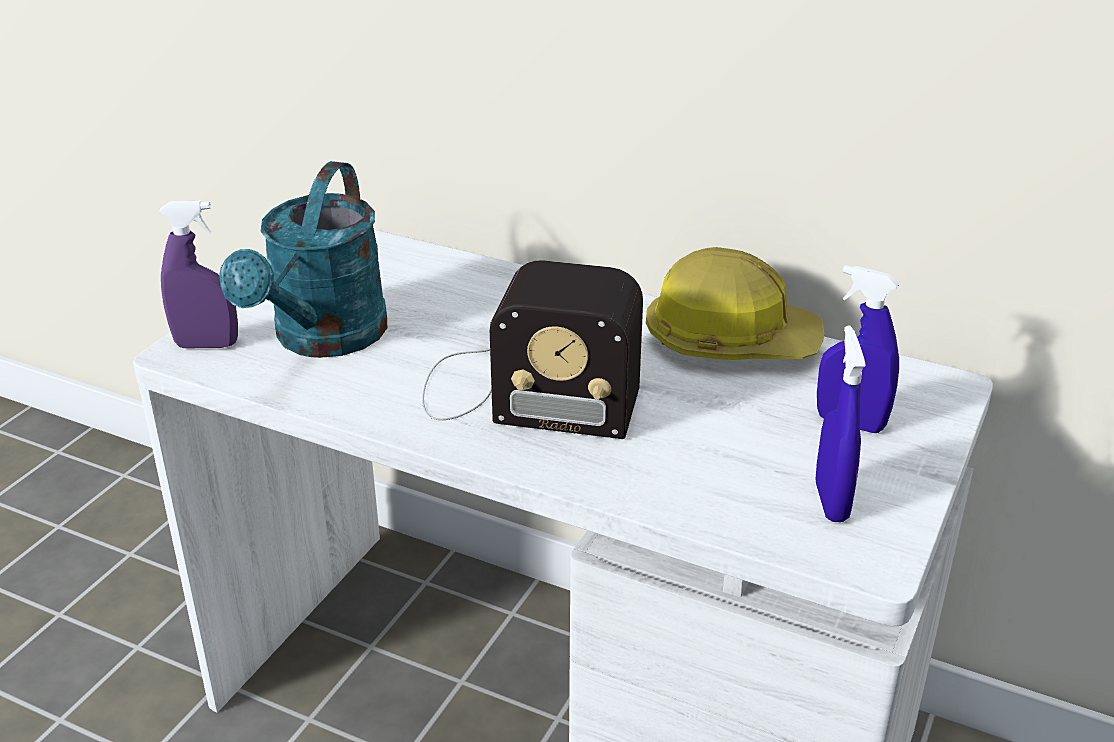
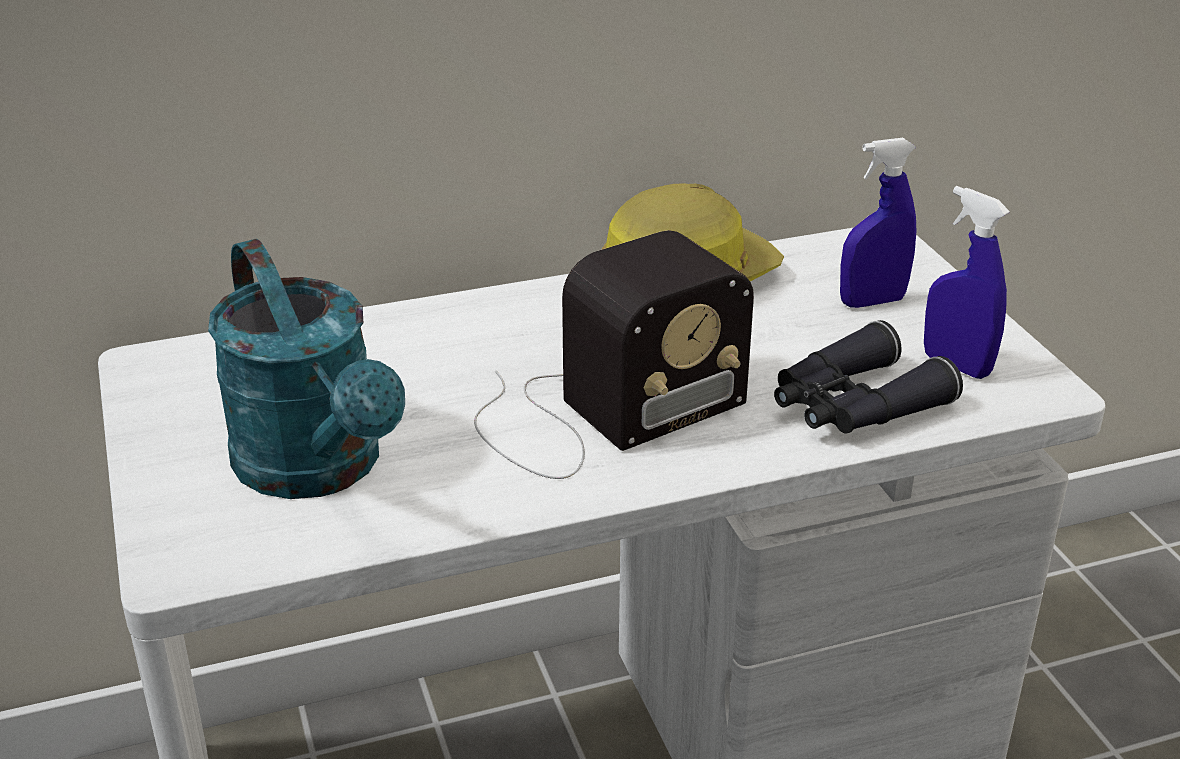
camera: 45 degrees left, 0 degrees up
(207, 345) = (194, 544): purple spray bottle -> none
(698, 483) = (854, 405): none -> black binoculars

